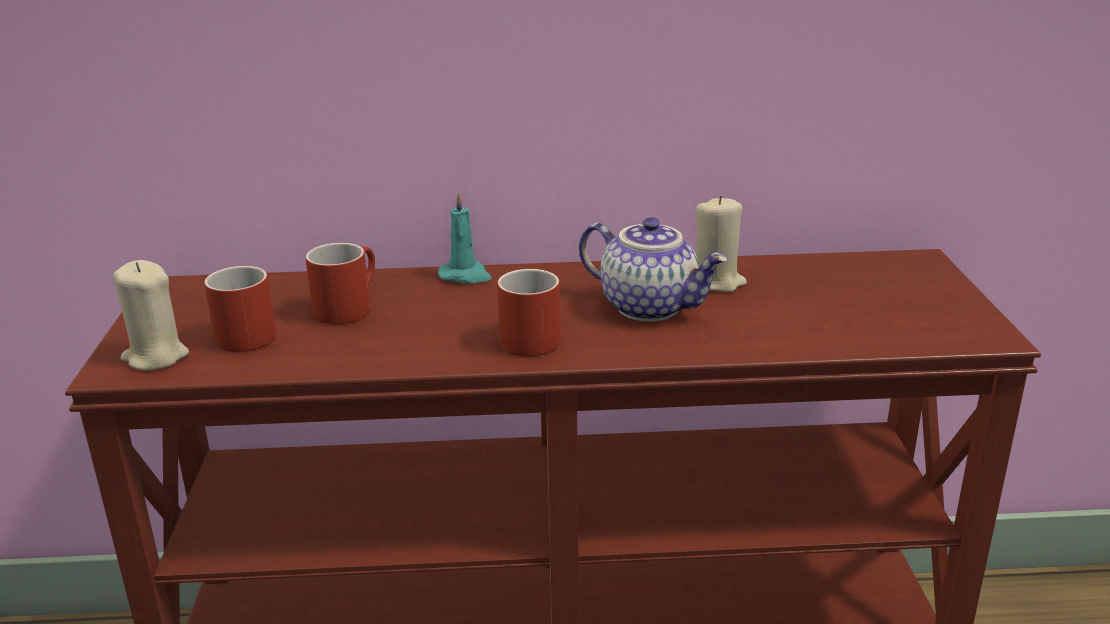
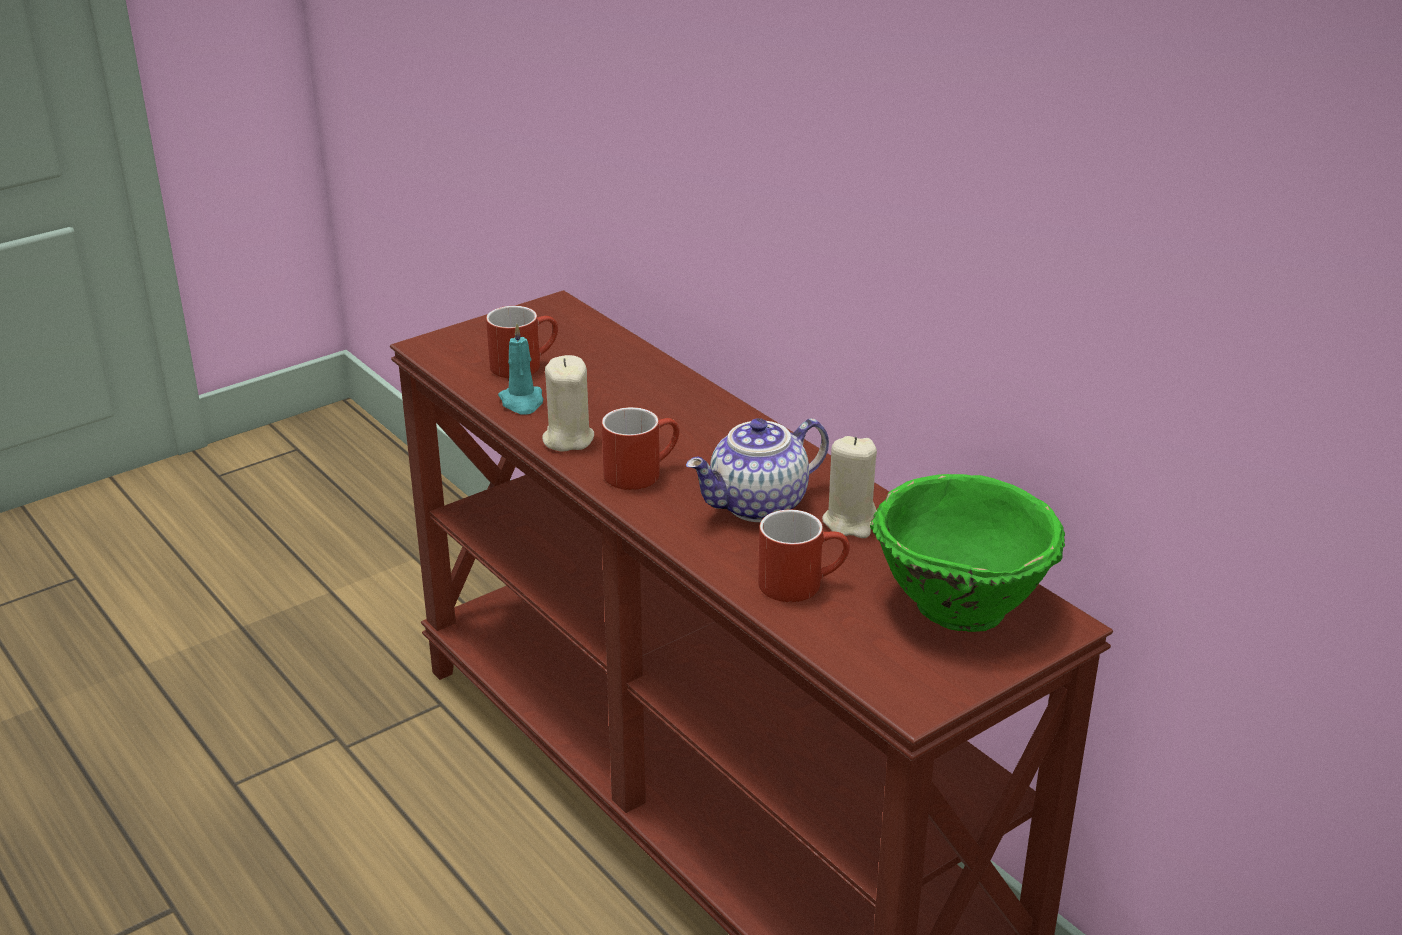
camera: 55 degrees right, 5 degrees up
(155, 357) = (457, 350): beige candle -> beige candle (568, 438)
(348, 307) = (604, 381): red mug -> red mug (802, 582)
(466, 276) = (714, 405): turquoise candle -> turquoise candle (522, 402)
(650, 307) = (758, 506): teapot -> teapot turned 60 degrees clockwise
(870, 281) = (959, 604): none -> green bowl

